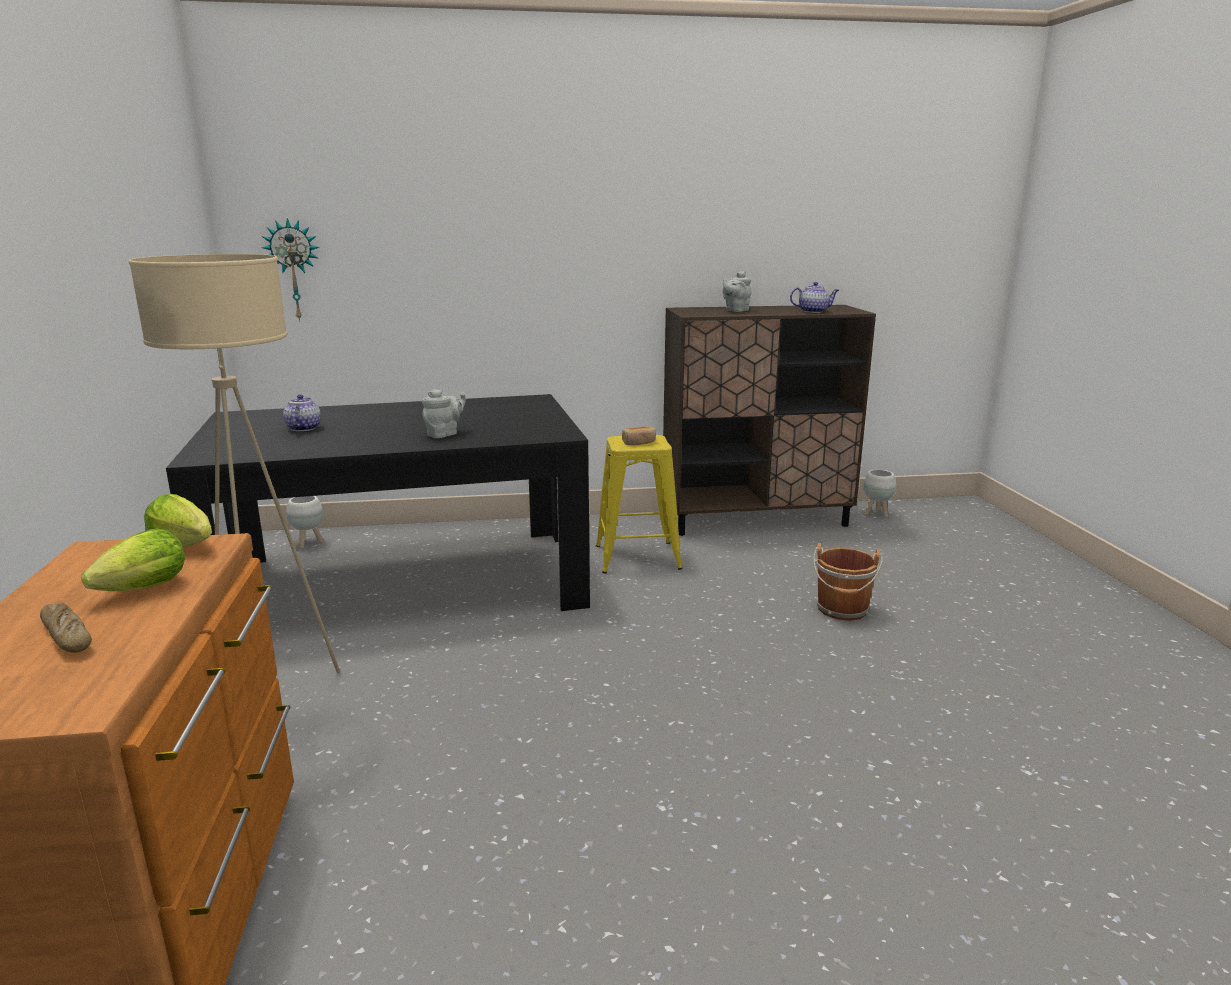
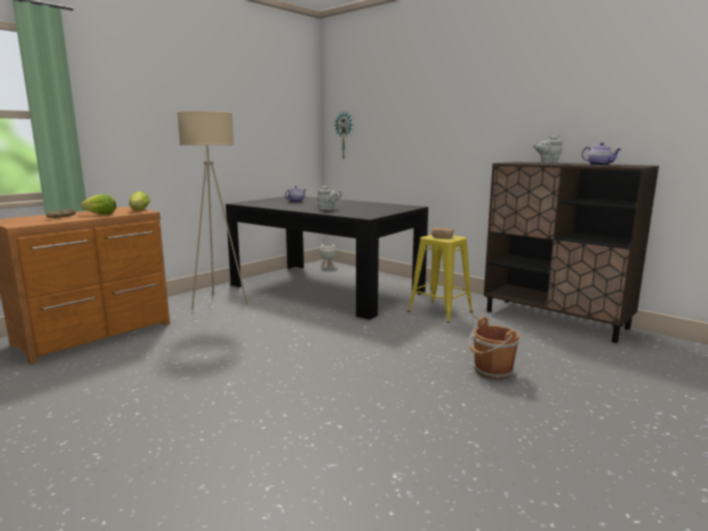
camera: 50 degrees right, 5 degrees down
(876, 514) = (662, 345): white planter -> none

